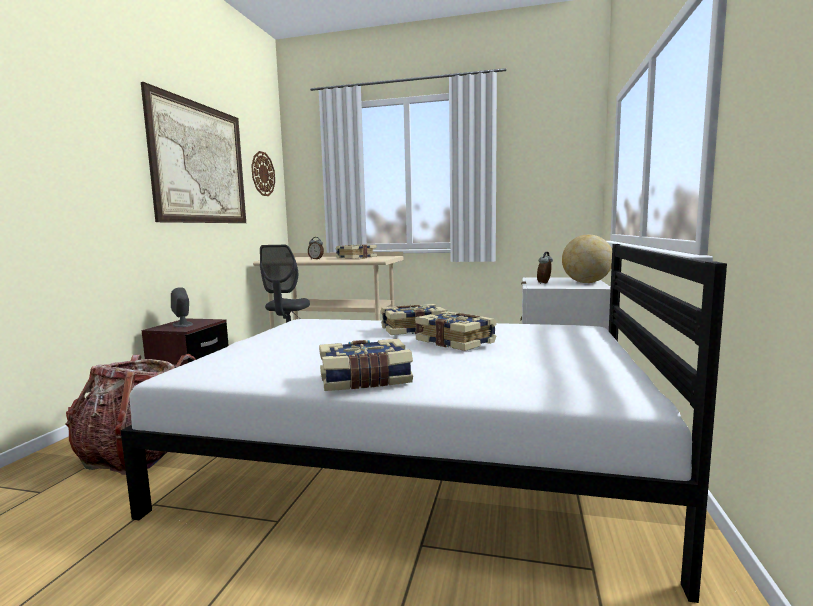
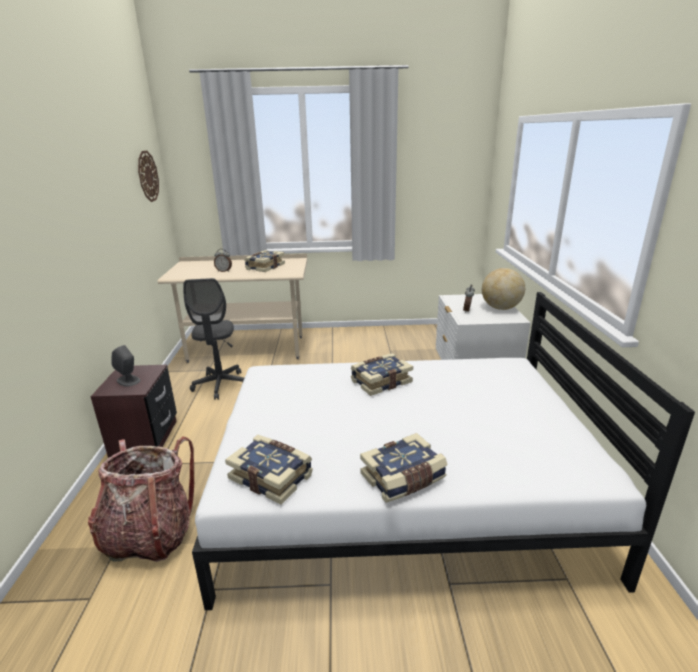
camera: 15 degrees left, 15 degrees up
(200, 164) = (99, 191): picture -> none
(456, 342) = (433, 403): book -> book (272, 476)

